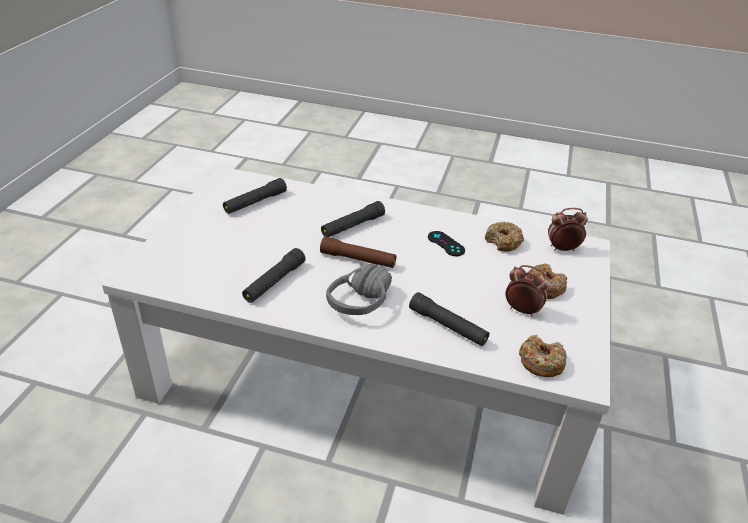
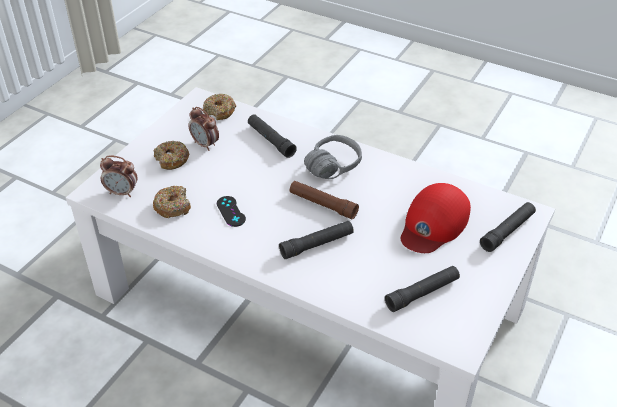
camera: 165 degrees left, 5 degrees up
(241, 254) = (433, 223): none -> red cap
(274, 282) = (402, 192): black flashlight -> black flashlight (507, 231)

